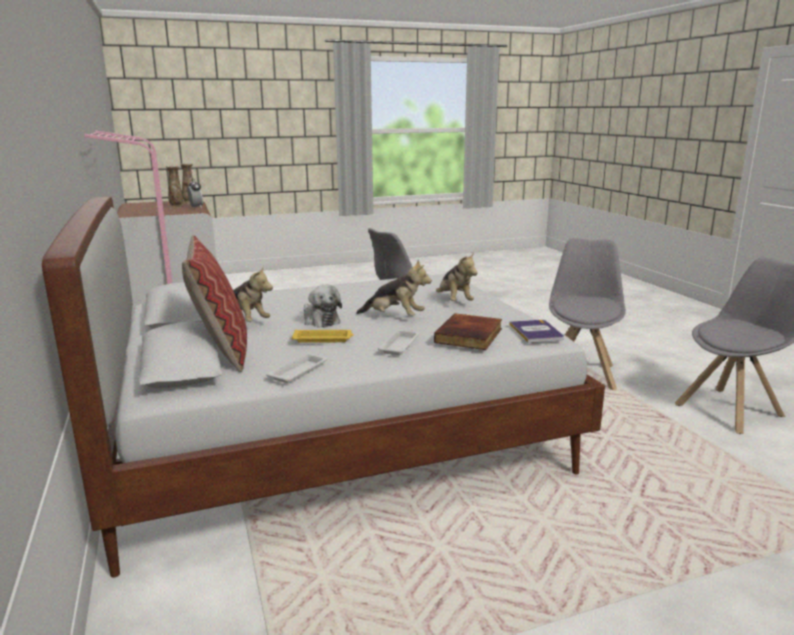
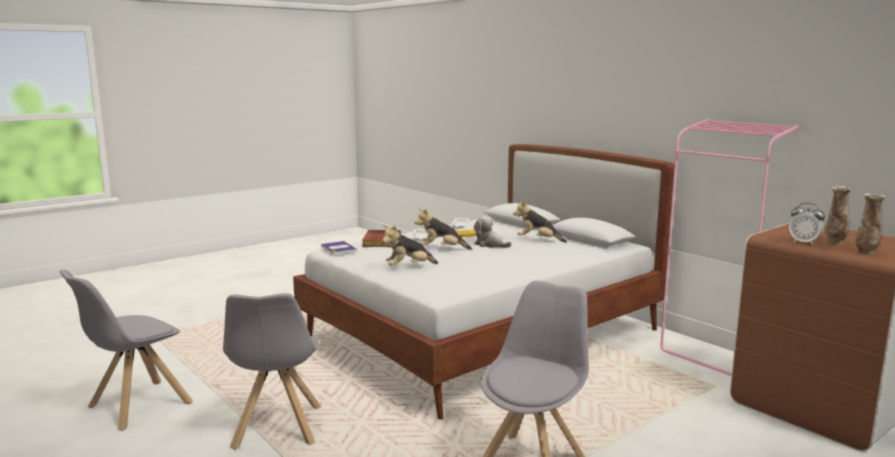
camera: 160 degrees right, 5 degrees down
(222, 352) = (514, 228): pillow -> none
(454, 301) = (408, 267): plush toy -> plush toy turned 75 degrees counterclockwise

